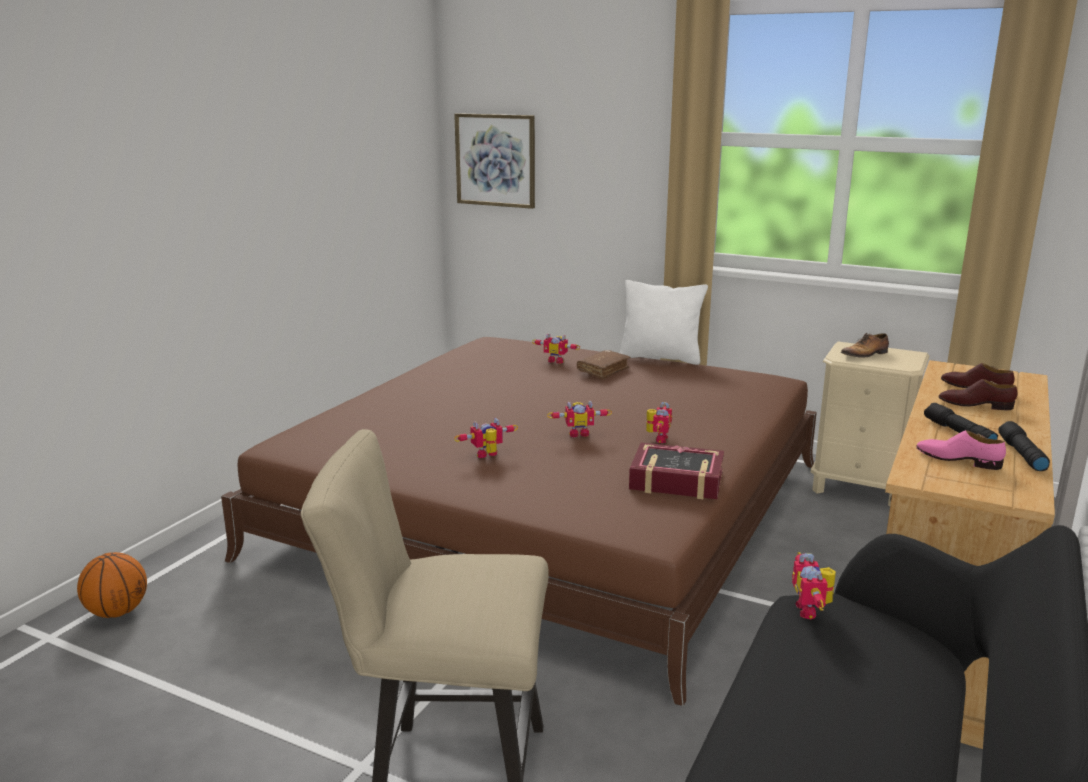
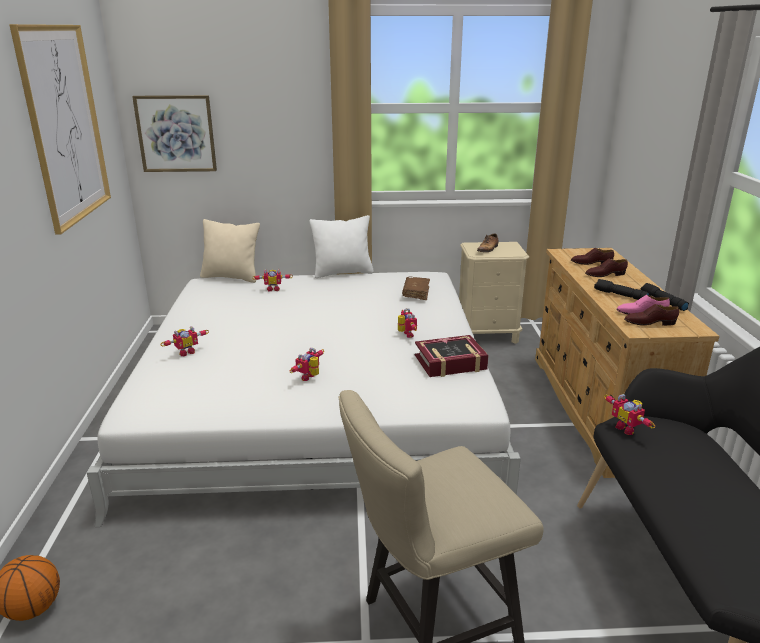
camera: 30 degrees left, 5 degrees up
(340, 135) = (65, 125): none -> picture
(525, 341) = (231, 277): none -> beige pillow
(550, 509) = (317, 402): brown bed -> white bed
(578, 433) = (353, 343): toy robot -> toy robot (186, 352)
(603, 370) = (316, 290): brown book -> brown book (416, 293)
(952, 474) = (649, 323): none -> brown shoe

